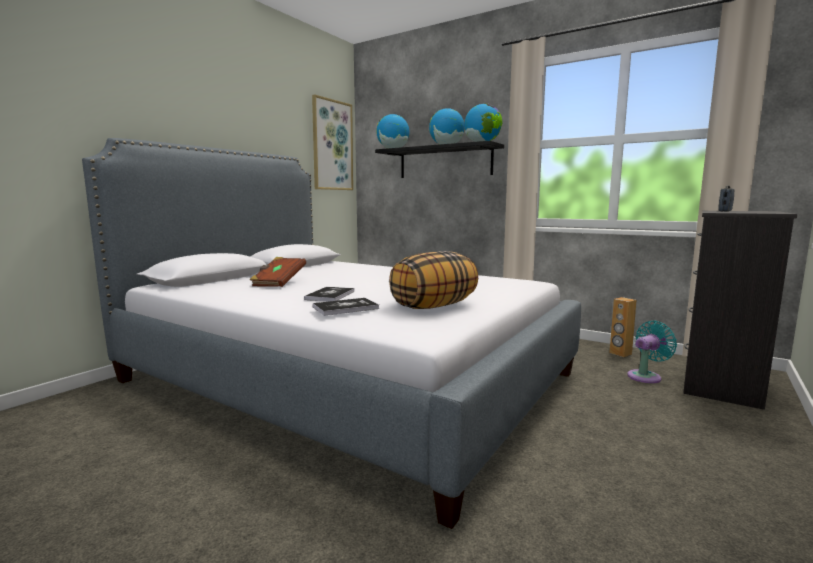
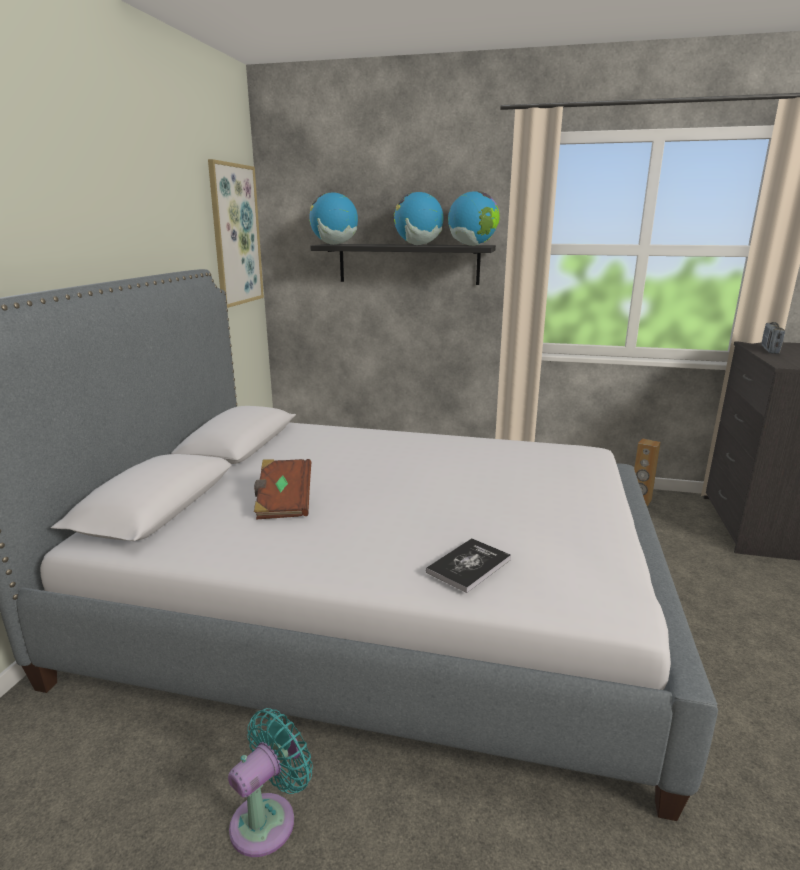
camera: 20 degrees left, 10 degrees up
(330, 295) = (403, 531): book -> none
(434, 306) = (556, 536): pillow -> none
(646, 376) = (687, 533): turquoise fan -> turquoise fan (268, 819)

